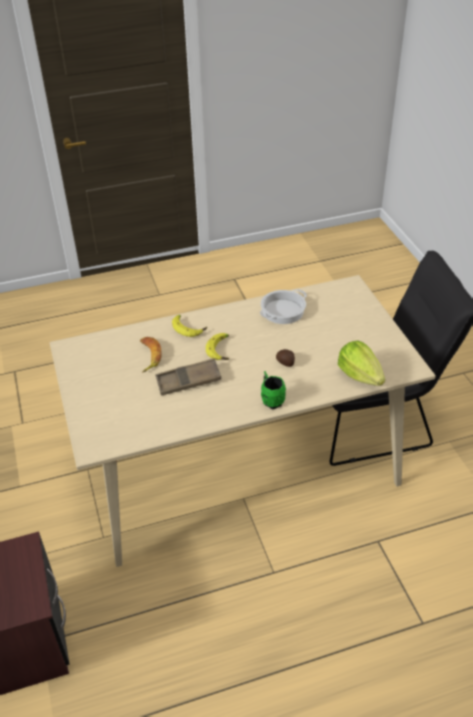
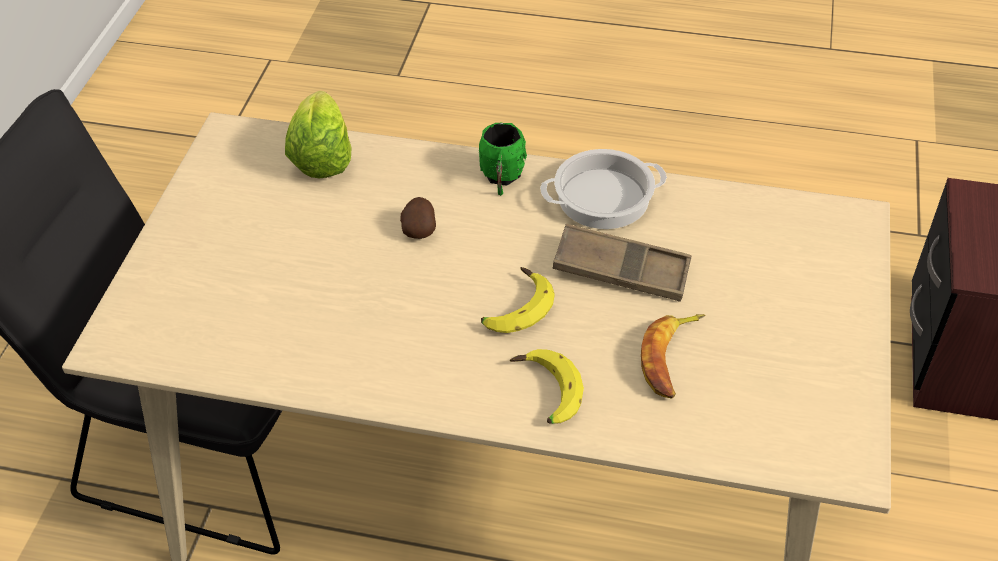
camera: 150 degrees left, 5 degrees up
(283, 311) = (316, 343): cooking pot -> cooking pot (603, 197)

